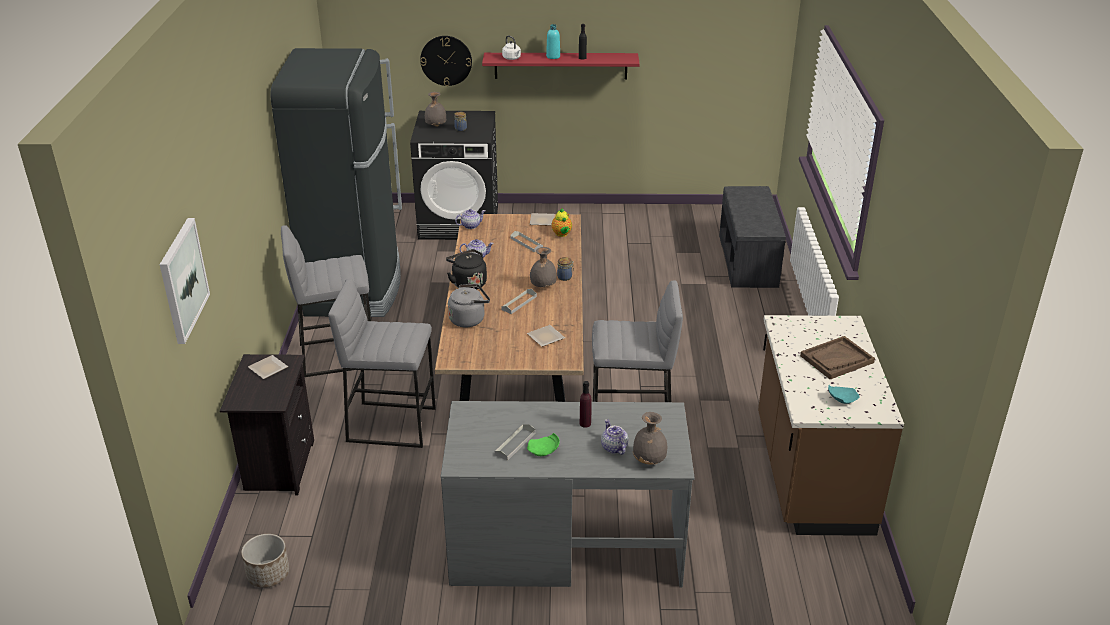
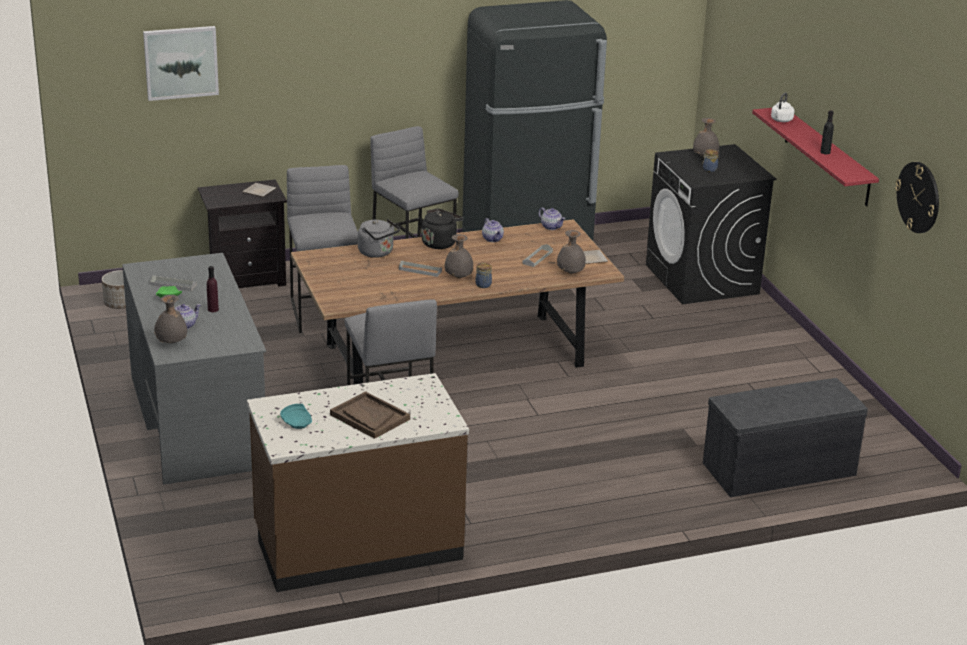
camera: 70 degrees right, 5 degrees down
(446, 60) = (761, 100): wall clock -> wall clock (918, 197)
(547, 337) = (367, 291): plate -> none
(553, 56) = (810, 138): turquoise bottle -> none
(562, 234) = (570, 272): teapot -> grey vase

